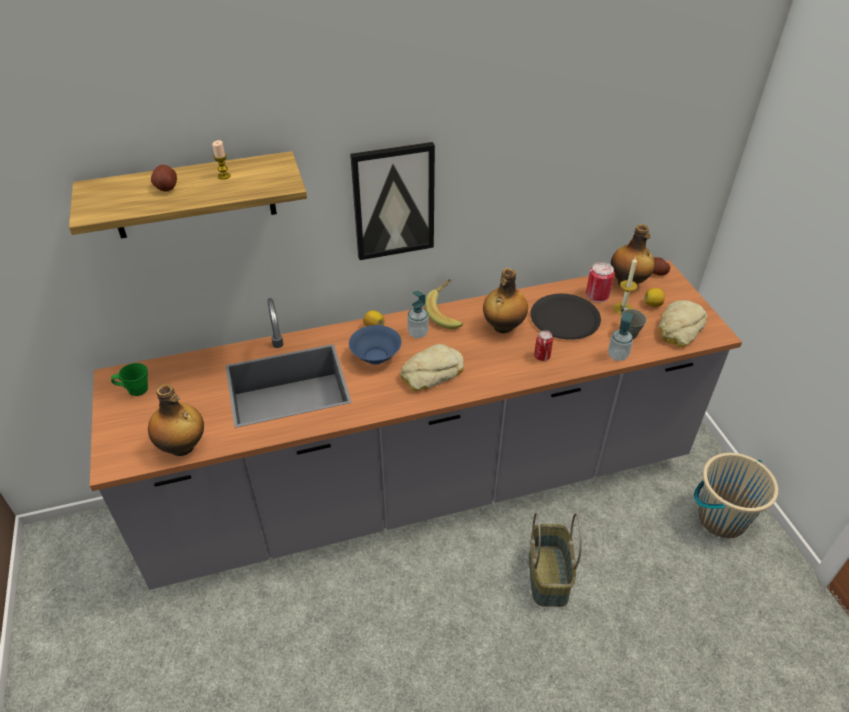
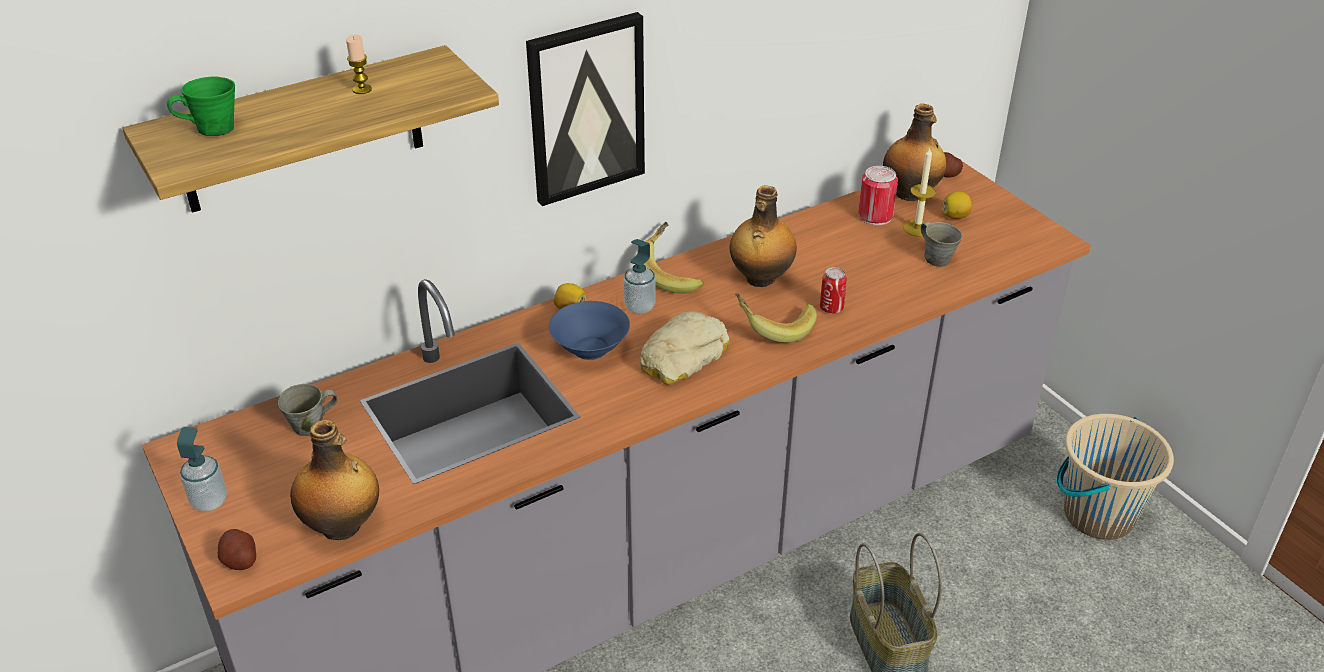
camera: 15 degrees left, 5 degrees down
(136, 389) = (229, 460): green mug -> green mug (213, 129)
(166, 187) = (280, 115): potato -> potato (240, 560)
(191, 376) = (310, 426): none -> grey mug
(498, 363) = (774, 327): none -> banana
(565, 318) = (842, 252): black plate -> none
(617, 355) = (934, 289): soap dispenser -> soap dispenser (209, 501)
(679, 328) = (1003, 241): bread -> none

